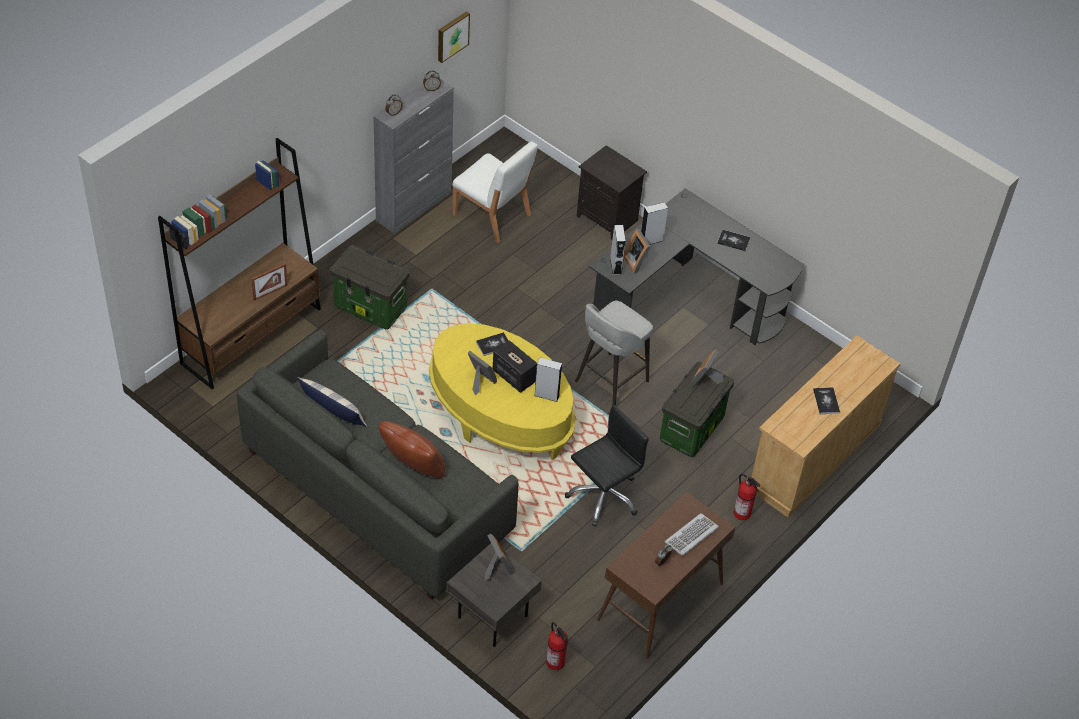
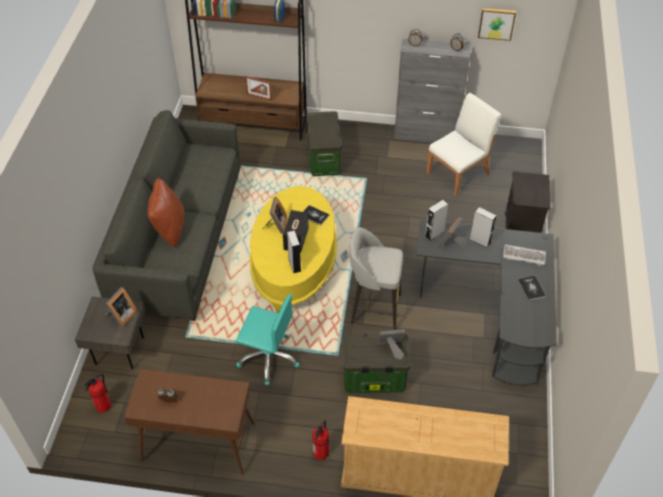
camera: 60 degrees right, 0 degrees up
(333, 411) = (188, 170): pillow -> none
(492, 215) = (458, 173): white chair -> white chair turned 135 degrees counterclockwise
(603, 496) = (268, 357): black office chair -> turquoise office chair
(691, 536) = (207, 407): keyboard -> keyboard (524, 256)
(826, 401) = (415, 429): book -> none

